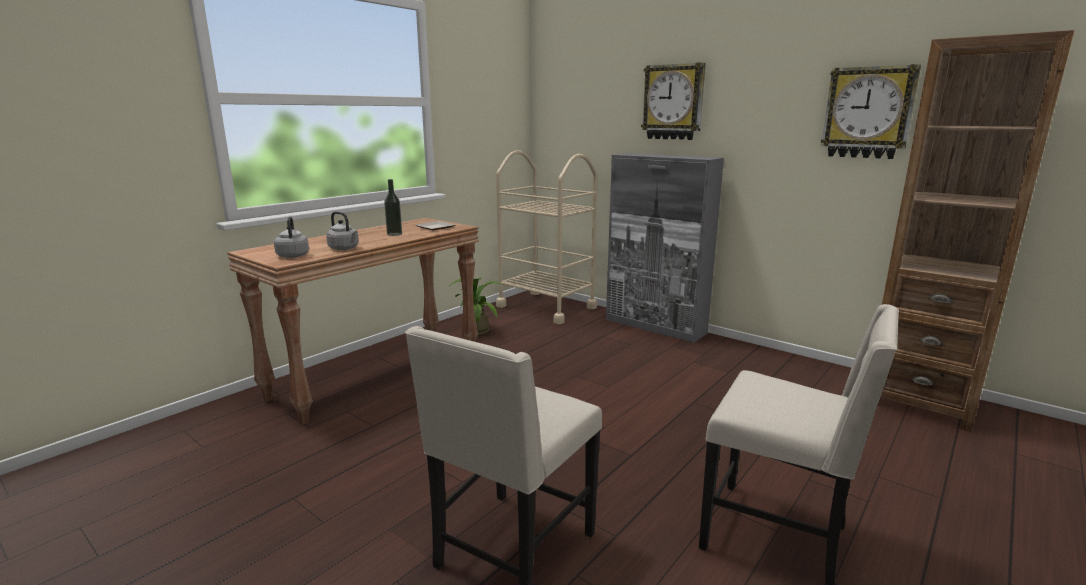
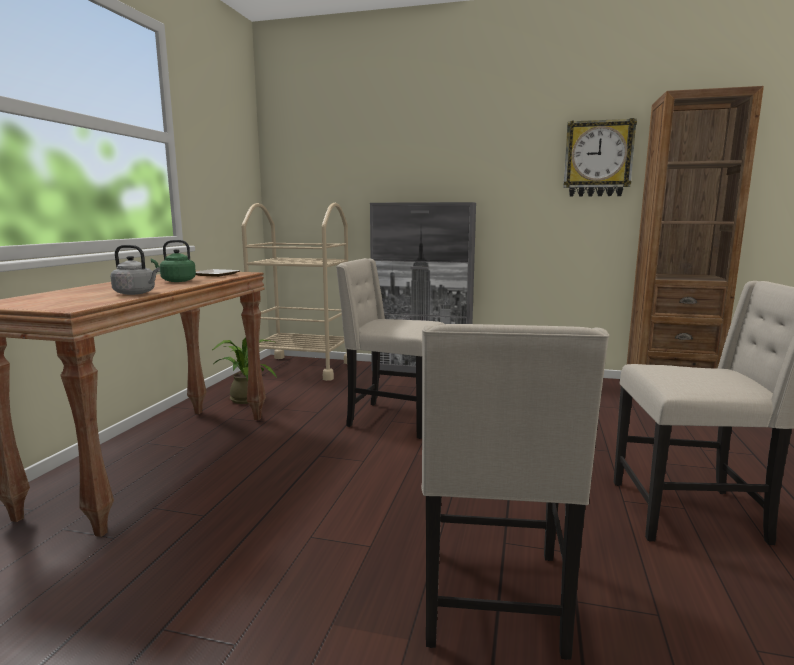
camera: 25 degrees left, 5 degrees down
(293, 255) = (72, 302): grey kettle -> none
(394, 234) = (176, 281): bottle -> green kettle
(579, 374) = (393, 419): none -> beige chair
(673, 102) = (422, 153): wall clock -> none

